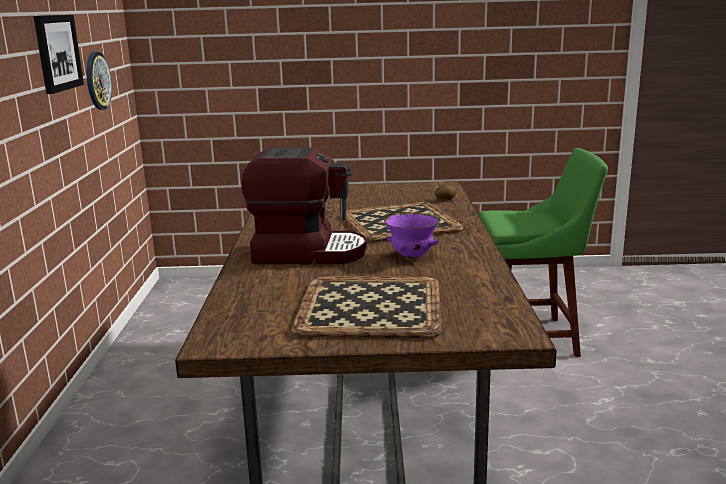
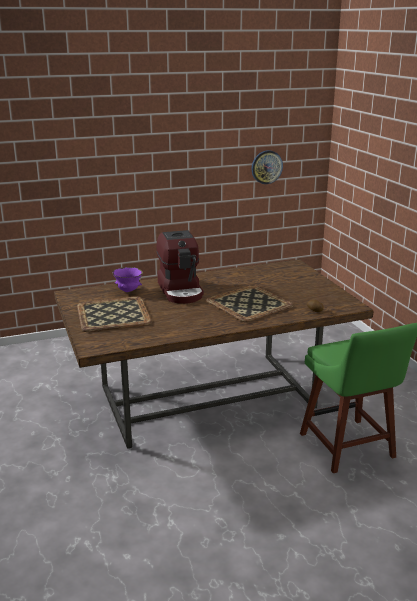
camera: 70 degrees right, 5 degrees up
(57, 52) = (219, 150): picture -> none
(412, 256) = (189, 315): purple bowl -> purple bowl (128, 291)

